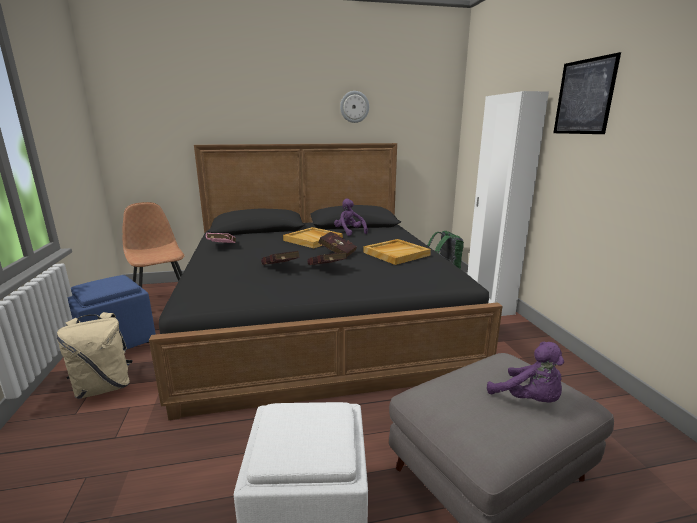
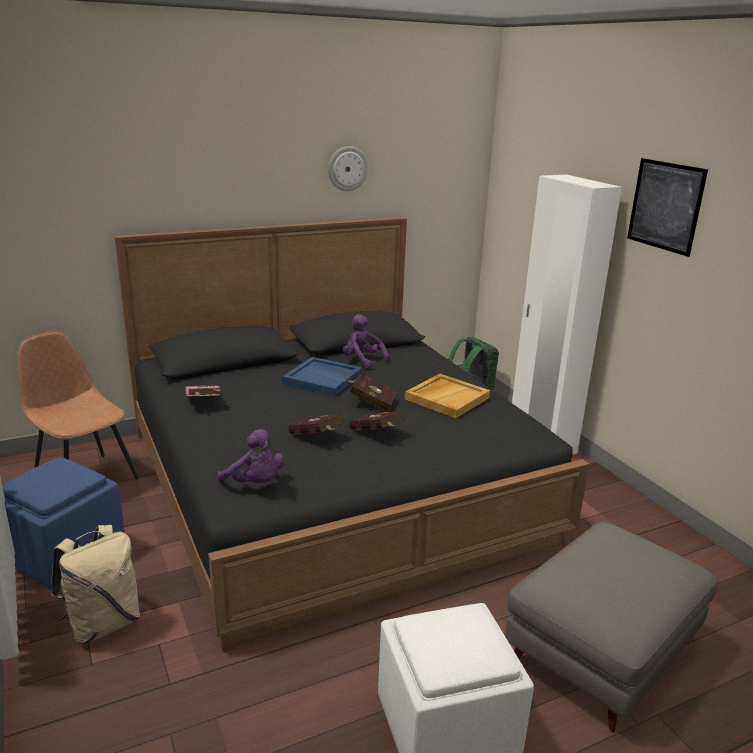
camera: 15 degrees left, 5 degrees up
(313, 239) = (323, 379): beige tray -> blue tray
(528, 399) = (645, 574): purple plush toy -> purple plush toy (255, 483)

